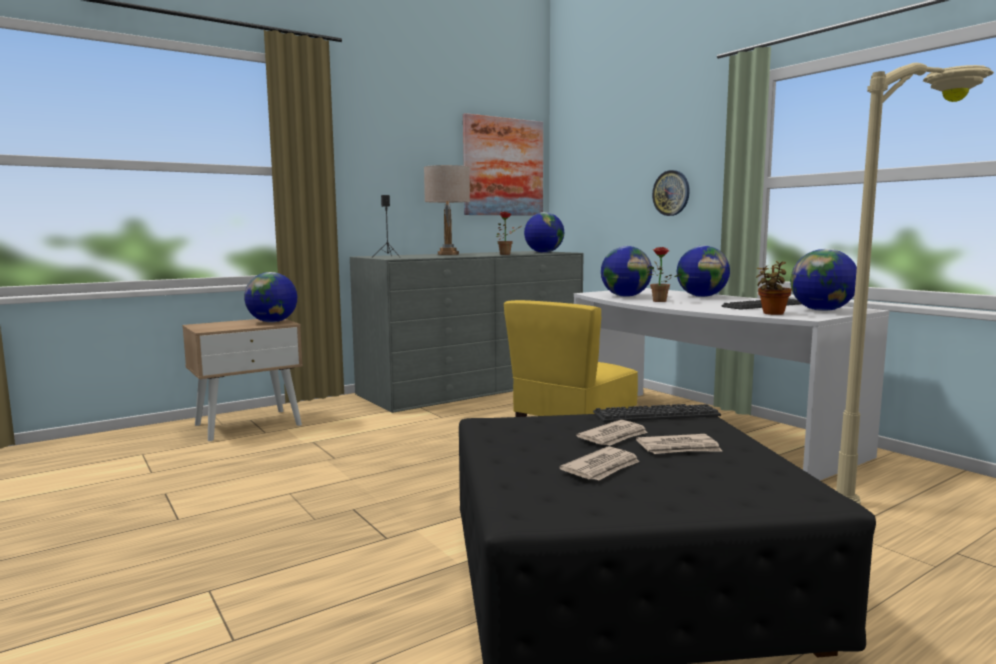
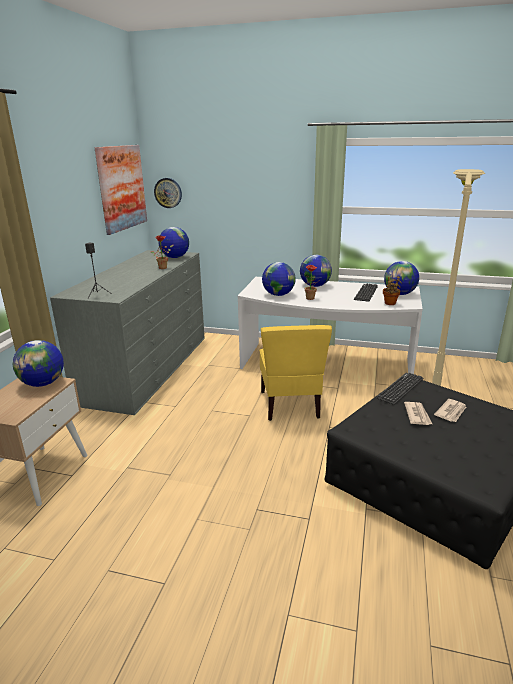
camera: 40 degrees left, 15 degrees up
(448, 254) = (118, 275): beige table lamp -> none
(602, 468) = (454, 441): newspaper -> none
(671, 193) = (266, 210): wall clock -> wall clock (168, 193)

